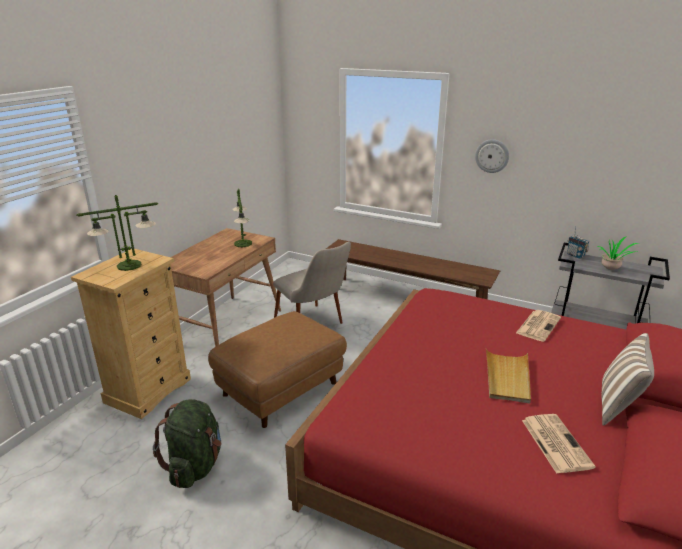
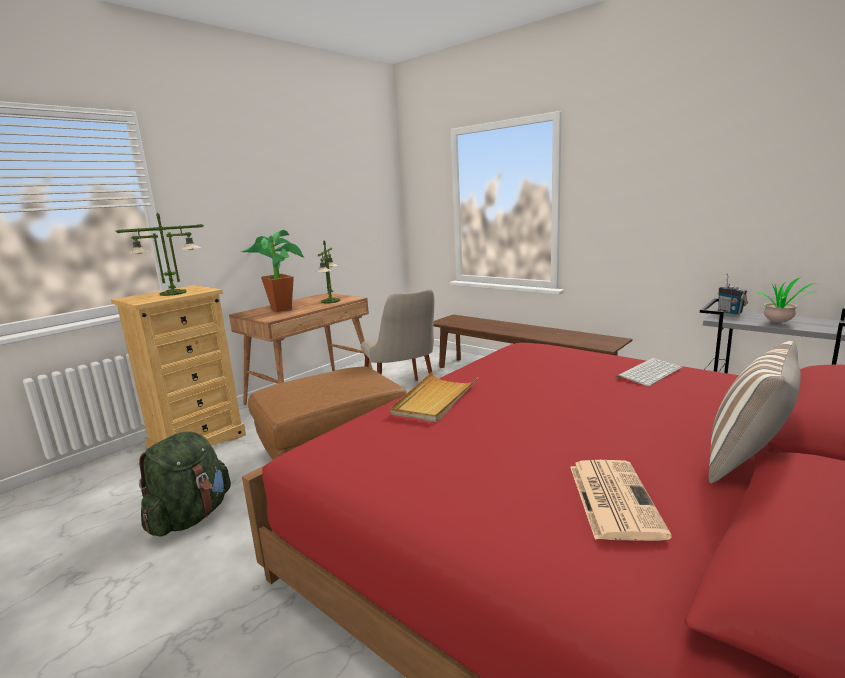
camera: 15 degrees right, 10 degrees down
(202, 256) = (282, 308): none -> potted plant
(492, 156) = (615, 199): wall clock -> none
(507, 378) = (573, 420): beige tray -> beige tray (435, 400)
(538, 325) = (648, 372): newspaper -> keyboard

